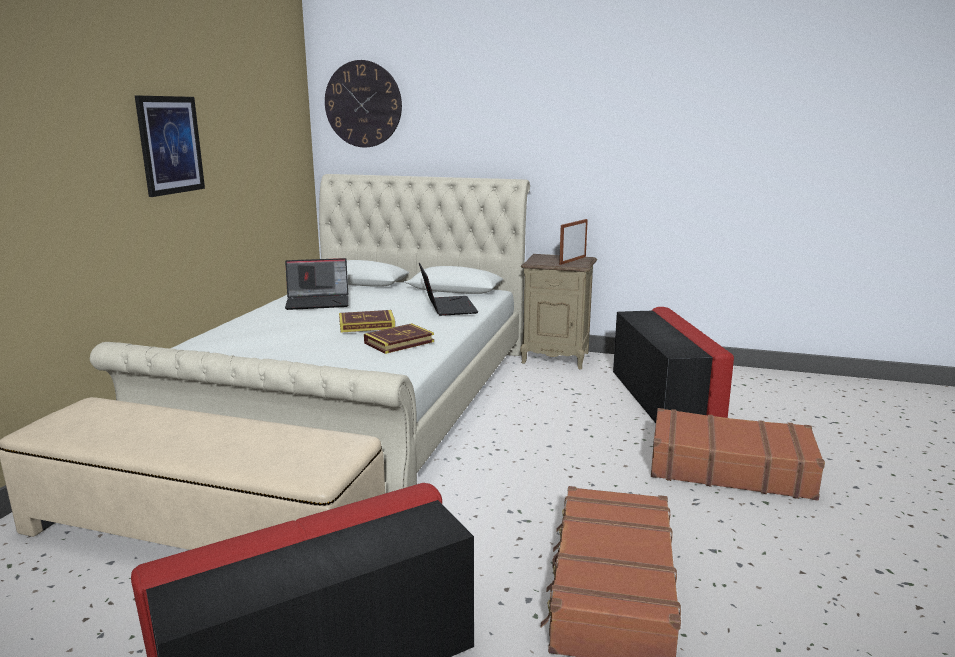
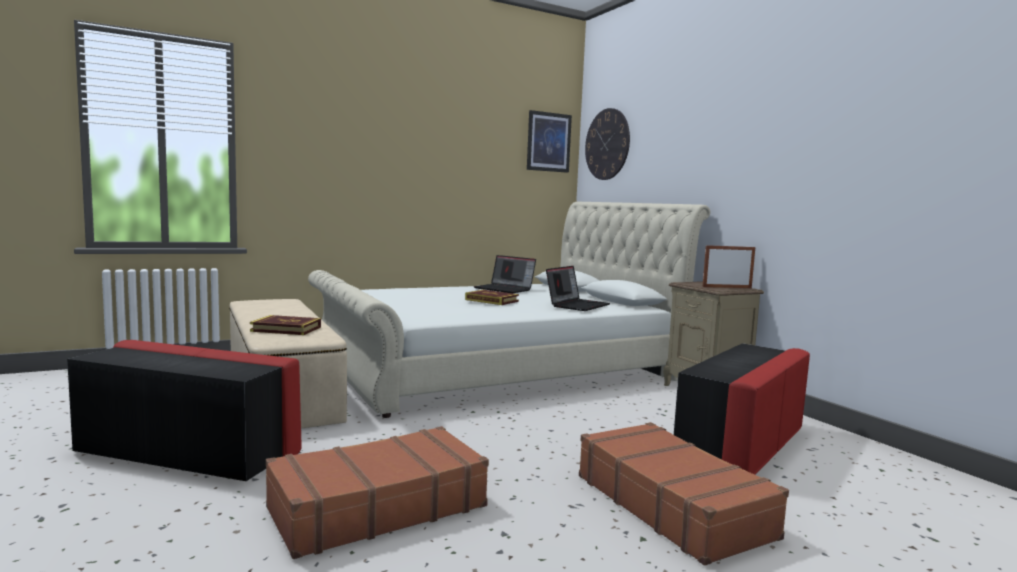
camera: 45 degrees right, 10 degrees down
(170, 145) = (419, 160): picture -> picture (548, 142)
(399, 342) = (480, 310): book -> book (286, 329)

